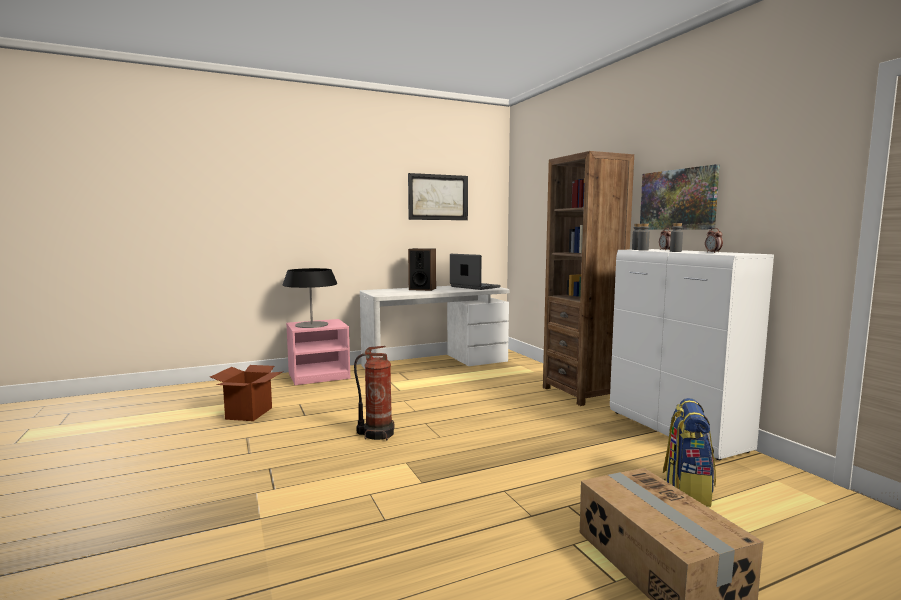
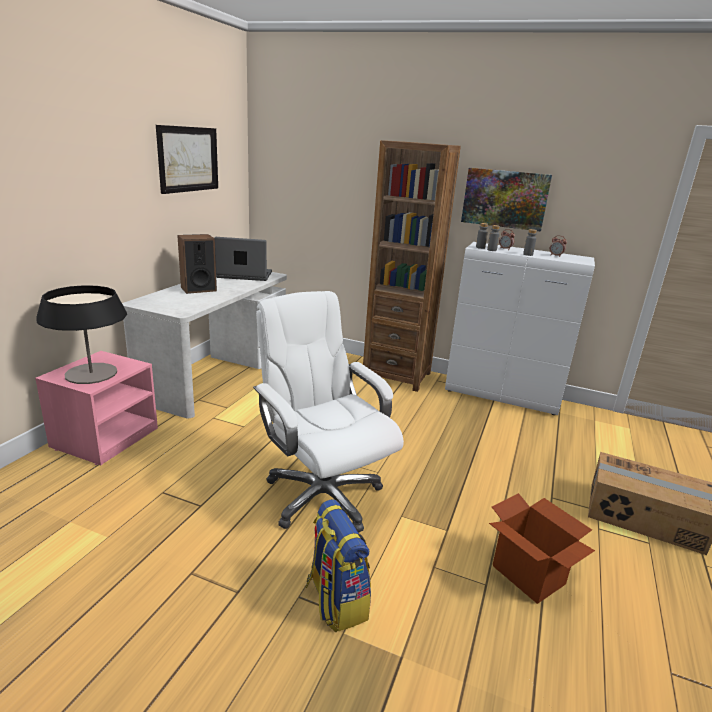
camera: 45 degrees left, 15 degrees up
(249, 413) = (121, 537): cardboard box -> cardboard box (528, 575)
(377, 434) = (322, 495): fire extinguisher -> white office chair
(686, 489) = (576, 449): backpack -> backpack (335, 600)

